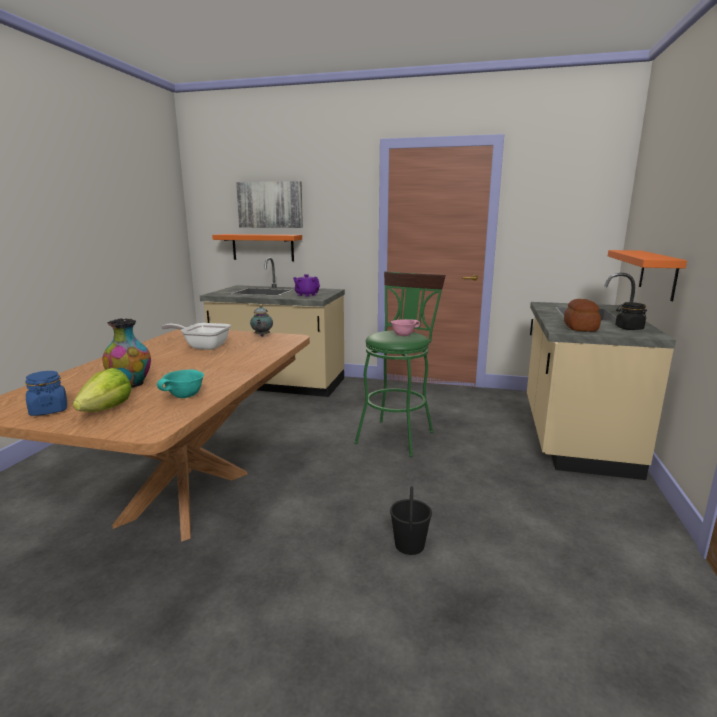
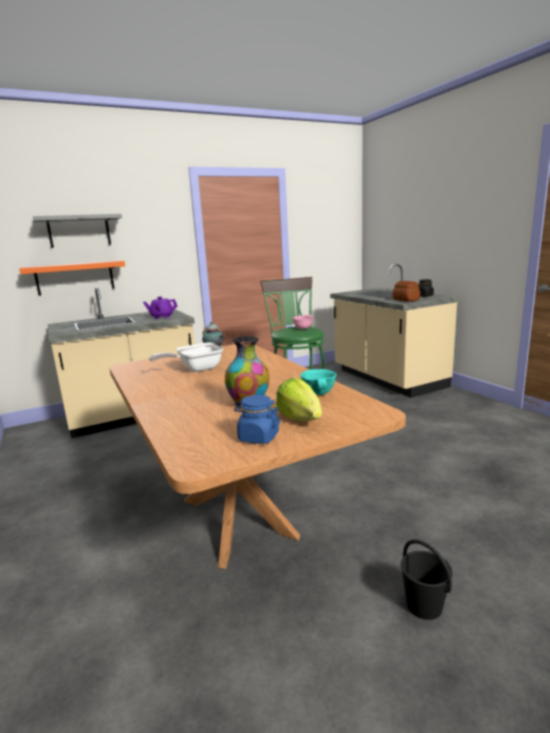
camera: 40 degrees left, 0 degrees up
(270, 205) = (79, 231): picture -> grey shelf
(409, 545) = (422, 463): black bucket -> black bucket (424, 606)
(658, 274) = (418, 261): orange shelf -> none

